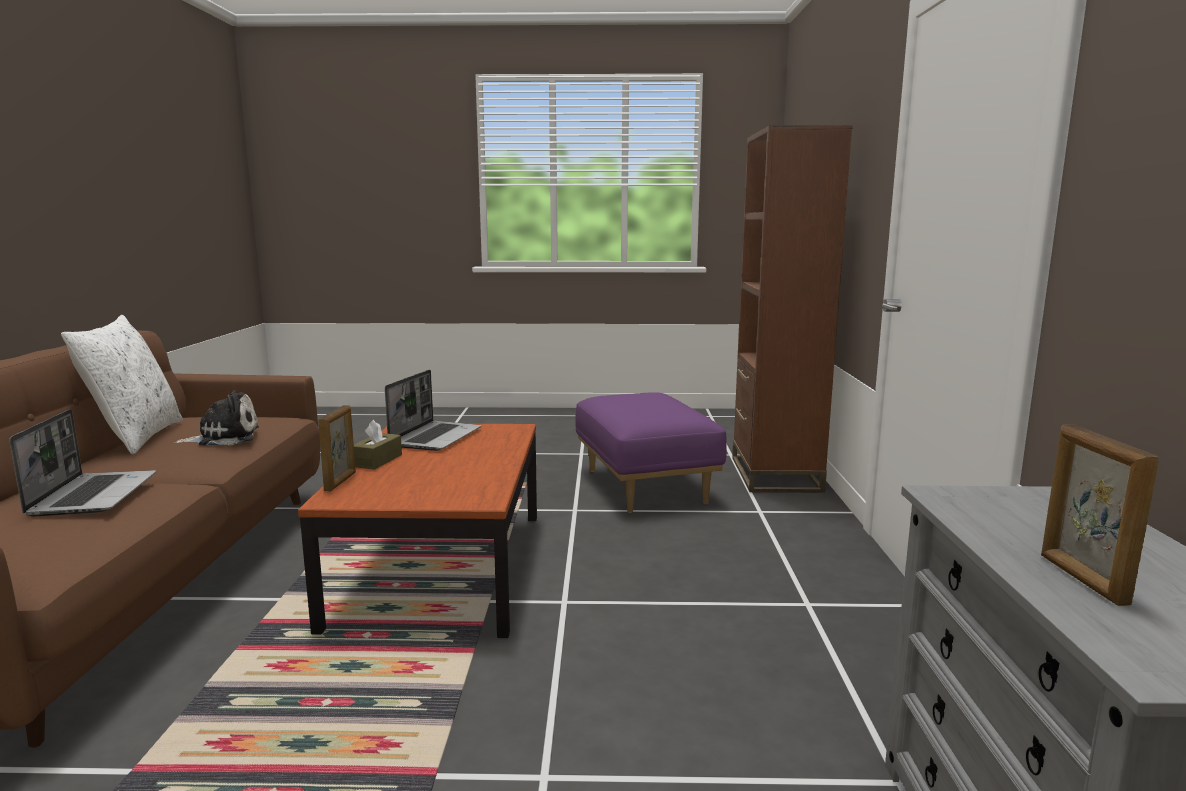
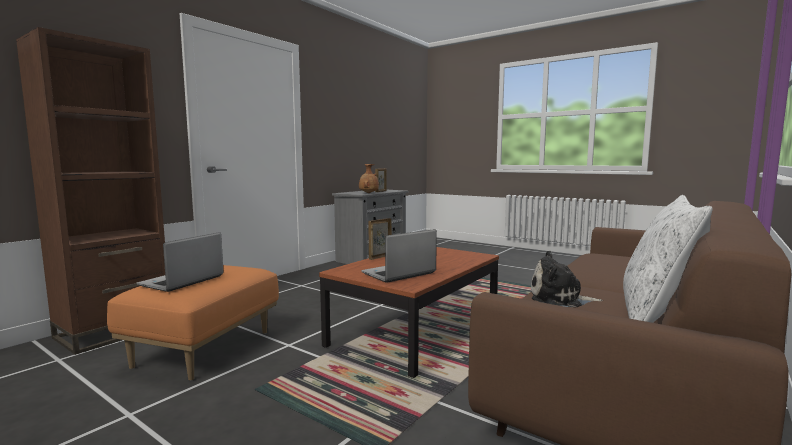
camera: 145 degrees left, 5 degrees down
(93, 495) = (609, 269): laptop -> laptop (182, 281)
(341, 481) = (475, 260): picture frame -> picture frame (380, 257)
(377, 460) = (449, 266): brown tissue box -> none
(643, 486) = (205, 349): purple ottoman -> orange ottoman
(985, 519) = (368, 193): none -> brown vase

